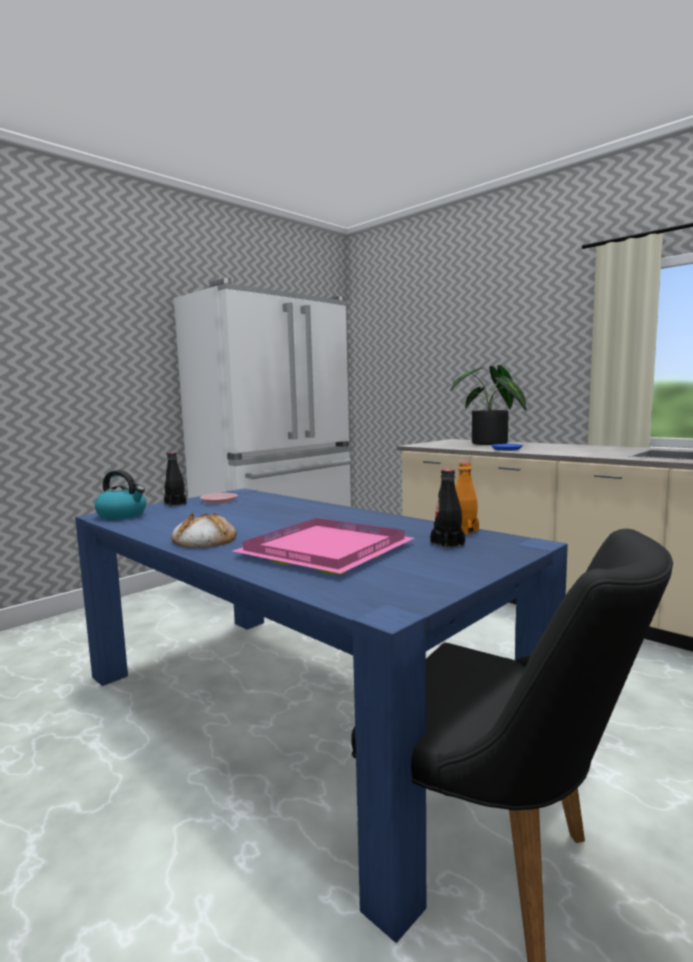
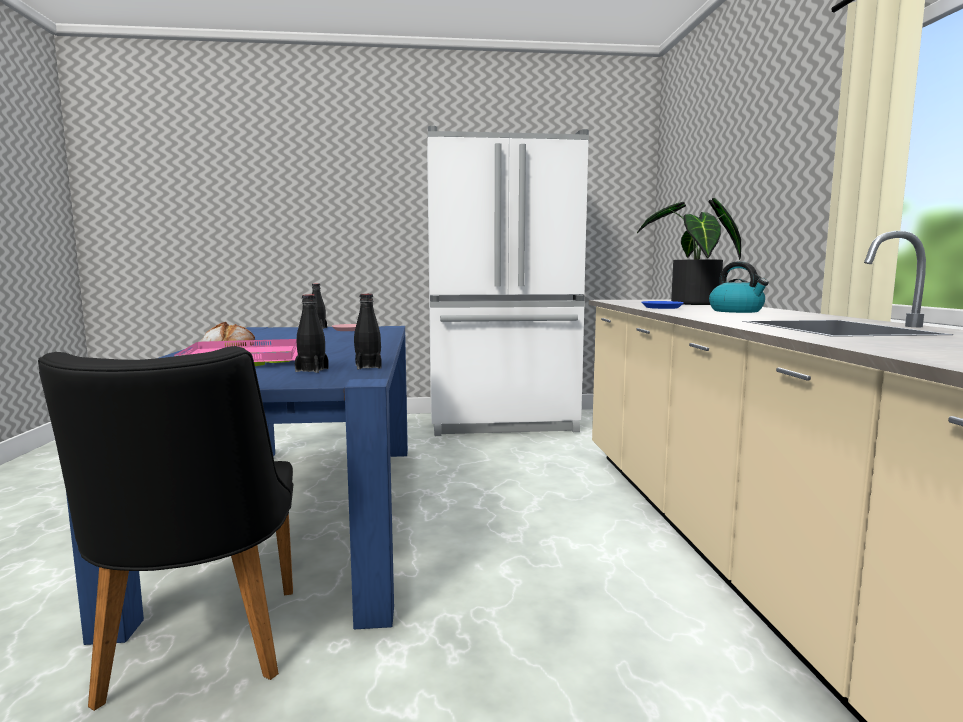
camera: 40 degrees right, 0 degrees up
(123, 515) = (265, 329): kettle -> kettle (737, 311)
(464, 531) = (368, 366): orange bottle -> black bottle

